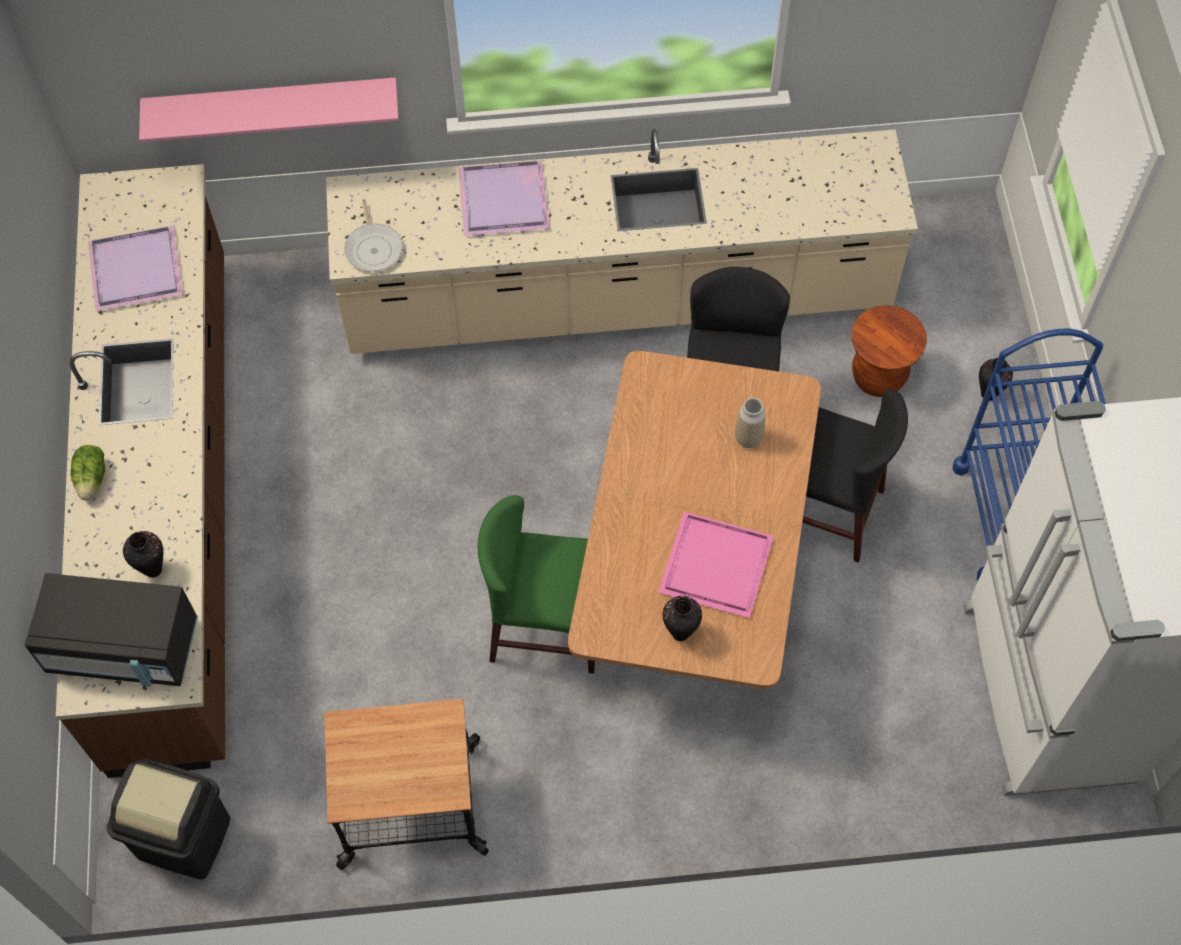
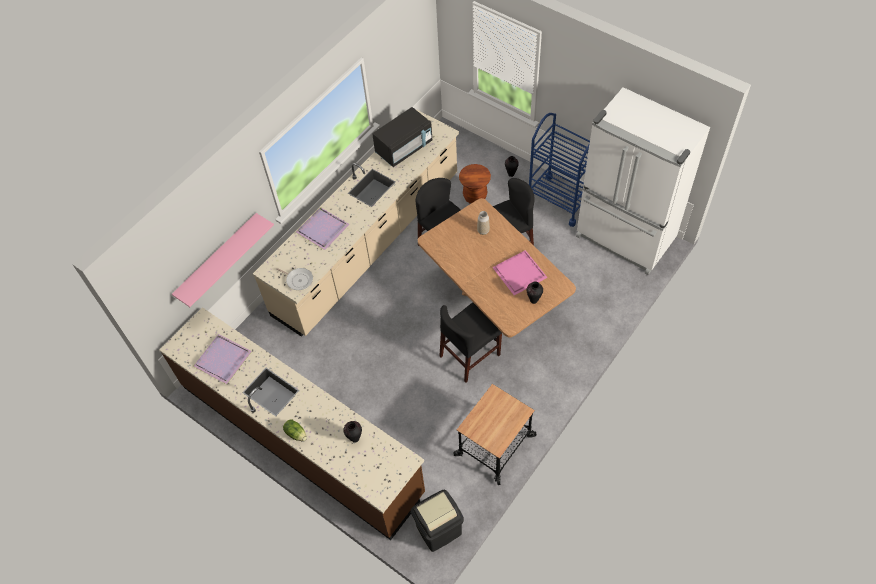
camera: 45 degrees left, 5 degrees down
(124, 647) = (377, 469): black microwave -> black microwave (404, 148)
(548, 626) = (470, 355): green chair -> black chair

